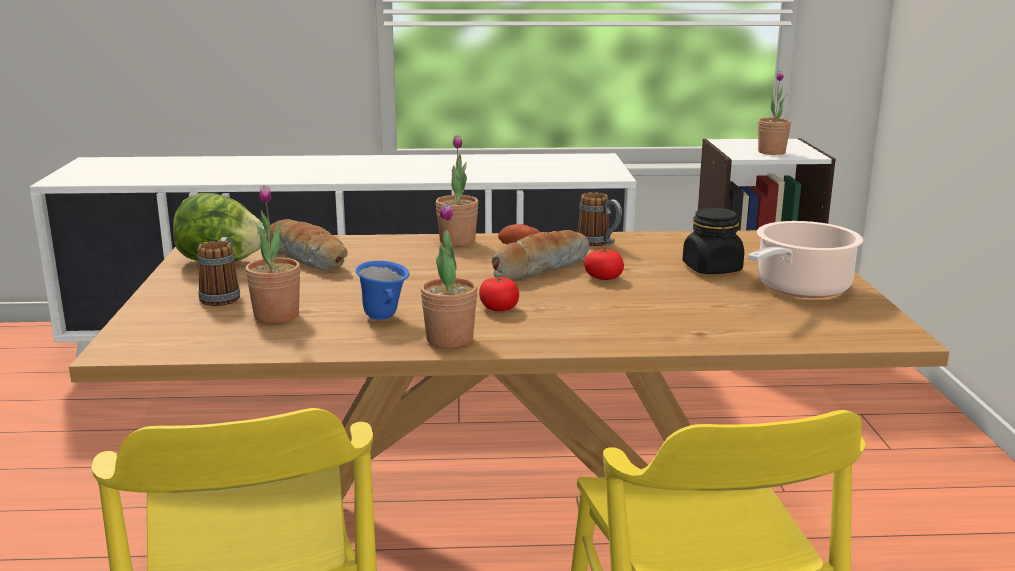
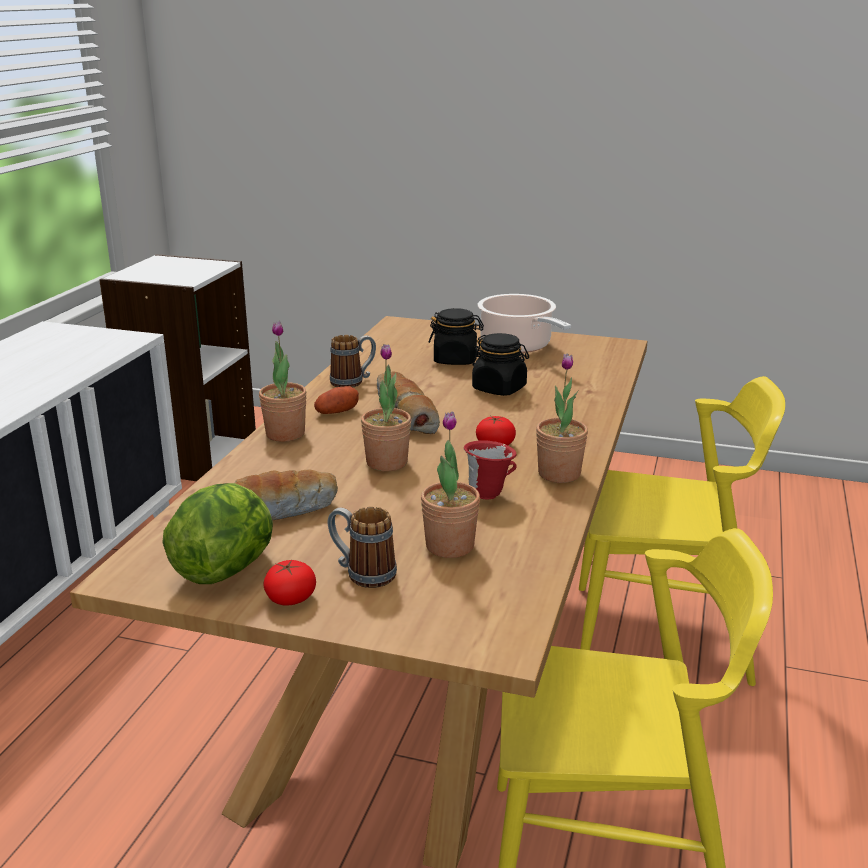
camera: 70 degrees left, 5 degrees up
(384, 317) = (488, 494): blue mug -> red mug
(603, 277) = (447, 396): tomato -> tomato (290, 598)
(652, 294) = (499, 388): none -> black jar
(771, 152) = (190, 271): potted plant -> potted plant (387, 463)

